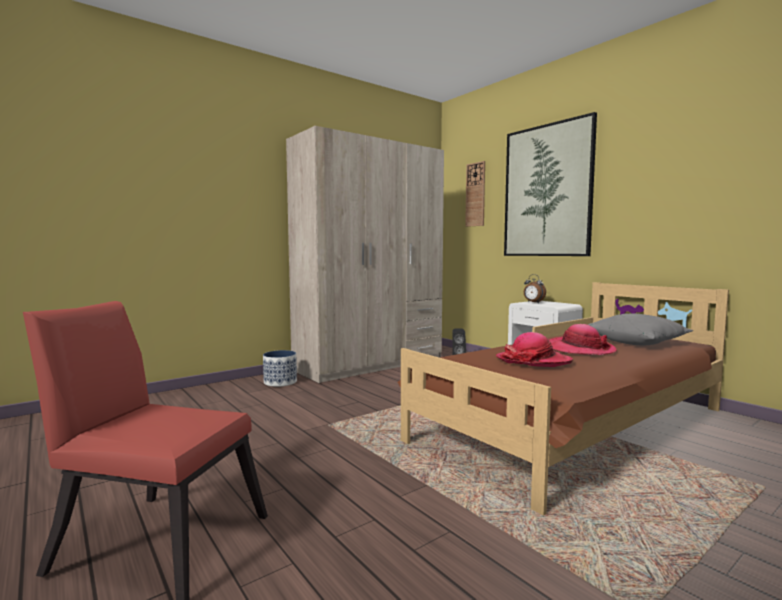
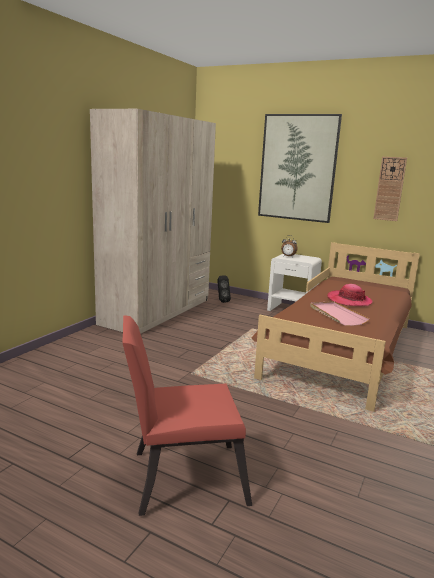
camera: 25 degrees left, 10 degrees up
(280, 382) = (102, 339): planter -> none
(475, 194) = (231, 160): wall clock -> wall clock (389, 189)
(533, 361) = (336, 315): hat -> pink tray
(636, 342) = (371, 290): grey pillow -> none

